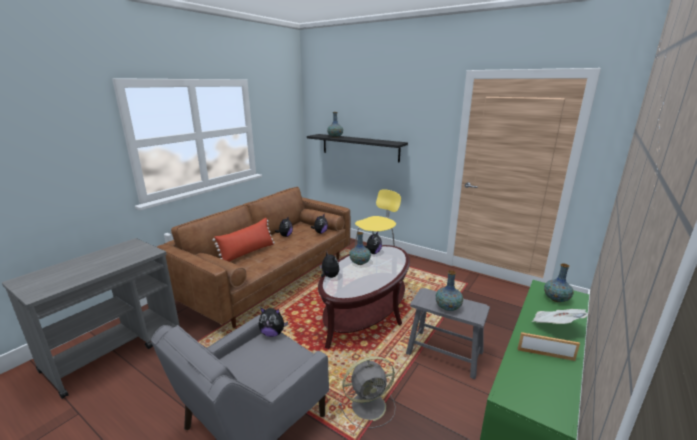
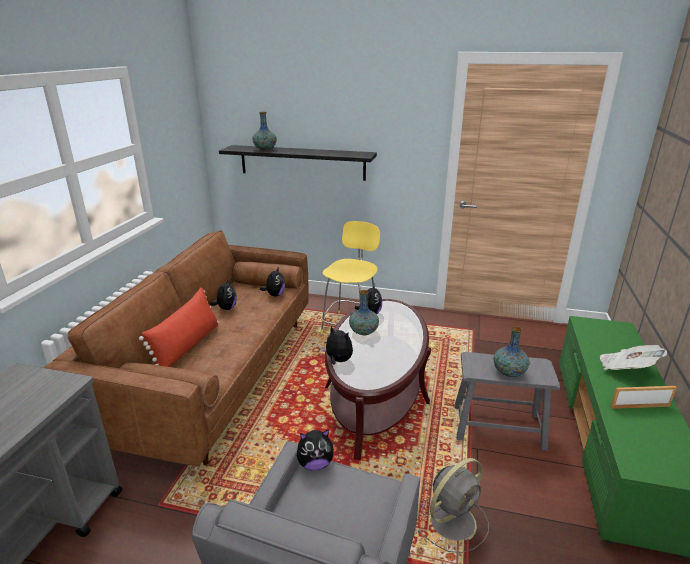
camera: 20 degrees left, 5 degrees up
(556, 299) = (607, 335): vase -> none

